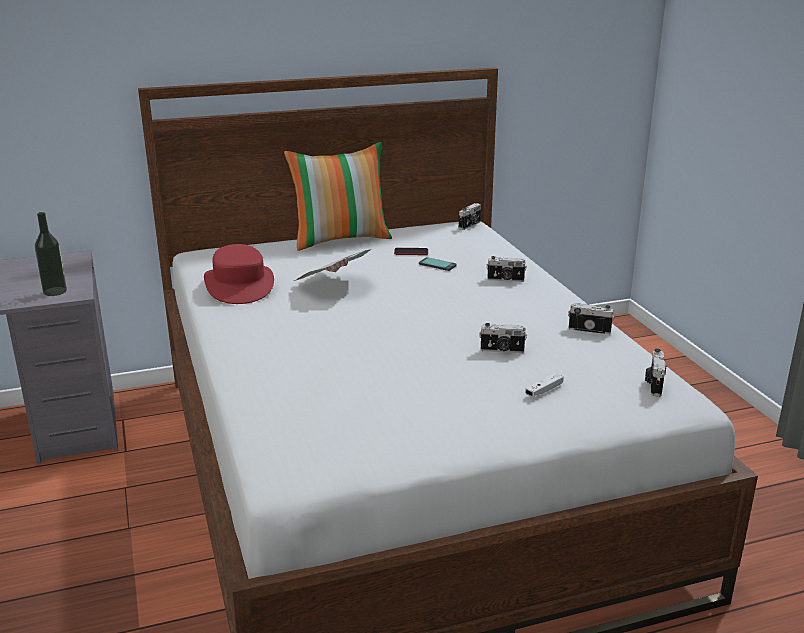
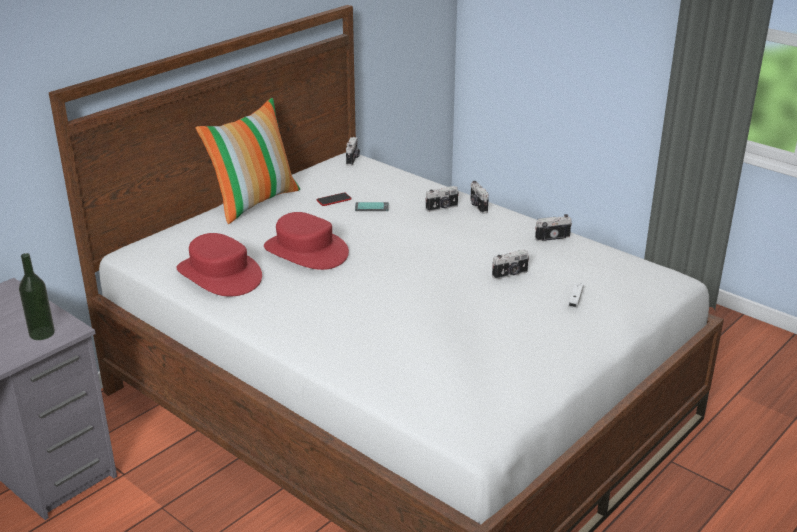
camera: 30 degrees left, 5 degrees up
(332, 285) = (305, 251): newspaper -> red hat
(654, 384) = (640, 271): camera -> camera (477, 206)

